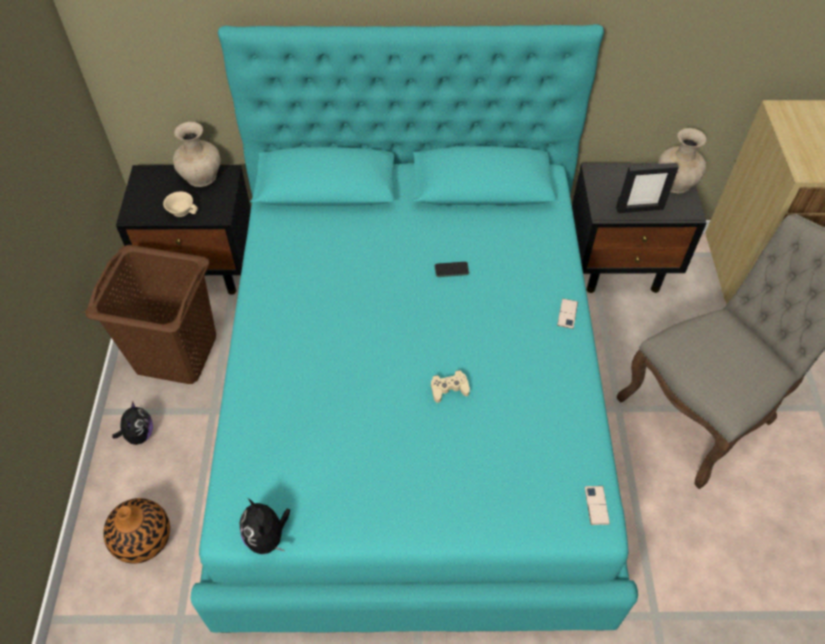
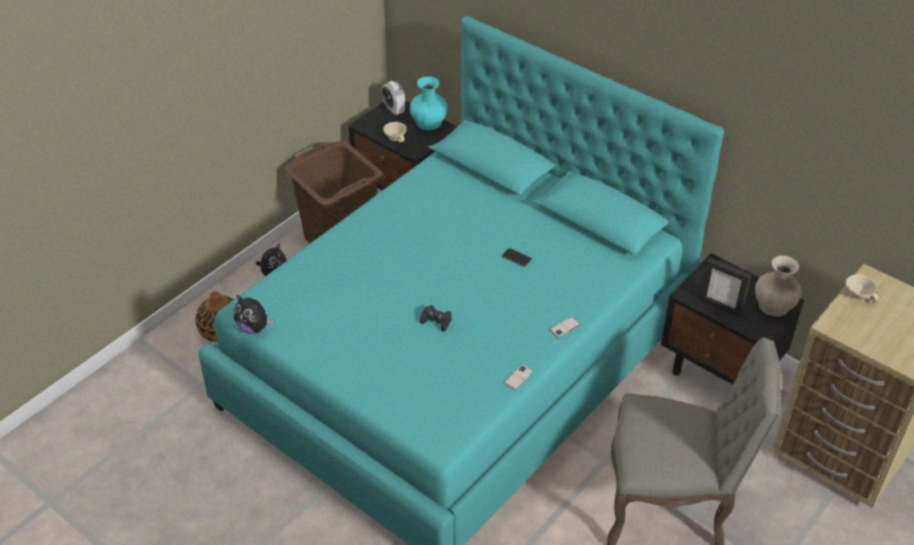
camera: 40 degrees right, 10 degrees down
(150, 181) = (394, 110): none -> alarm clock
(201, 176) = (428, 123): beige vase -> turquoise vase
(267, 537) = (254, 327): plush toy -> plush toy turned 75 degrees counterclockwise
(449, 389) = (436, 321): beige game controller -> black game controller
(596, 505) = (452, 435): phone -> phone (518, 377)
(791, 129) = (859, 294): none -> beige cup

